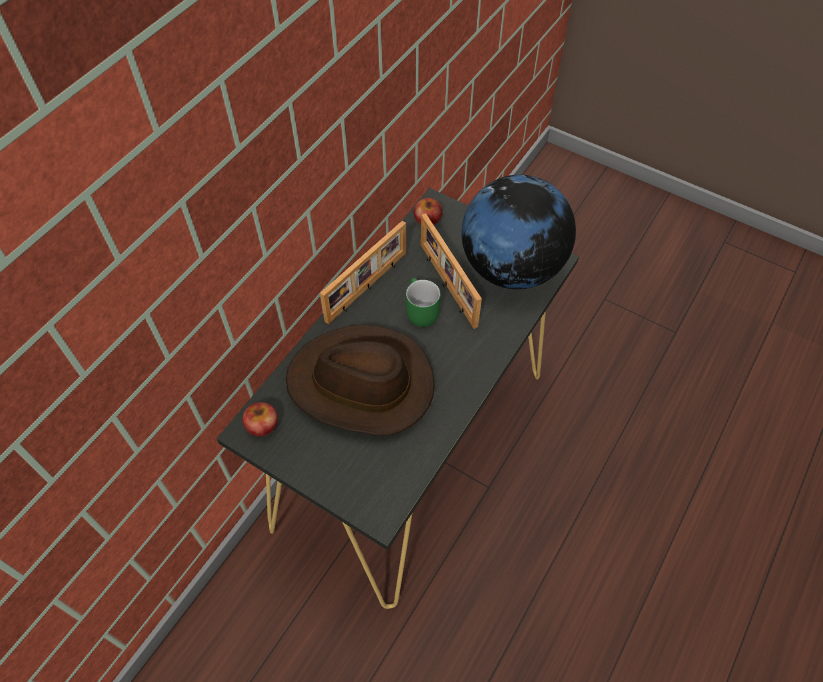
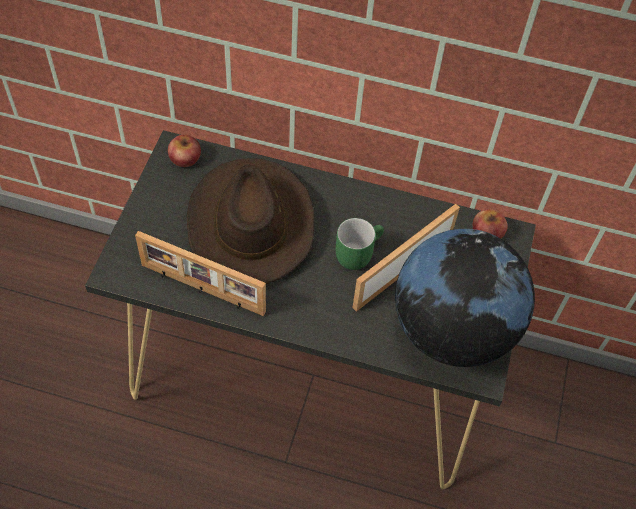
camera: 70 degrees right, 0 degrees up
(368, 287) = (370, 200): picture frame -> picture frame (202, 290)

